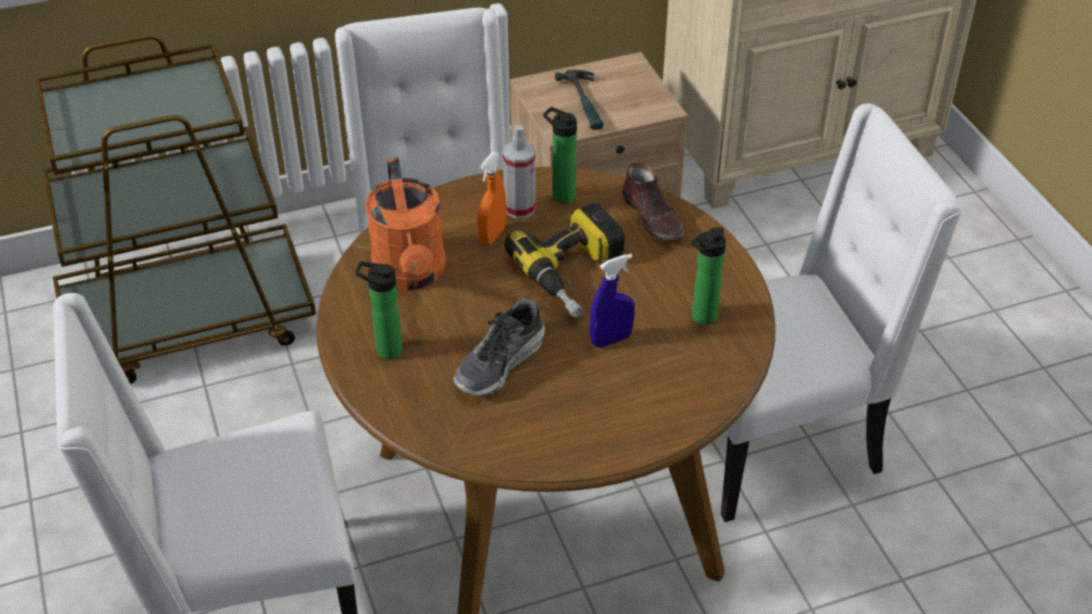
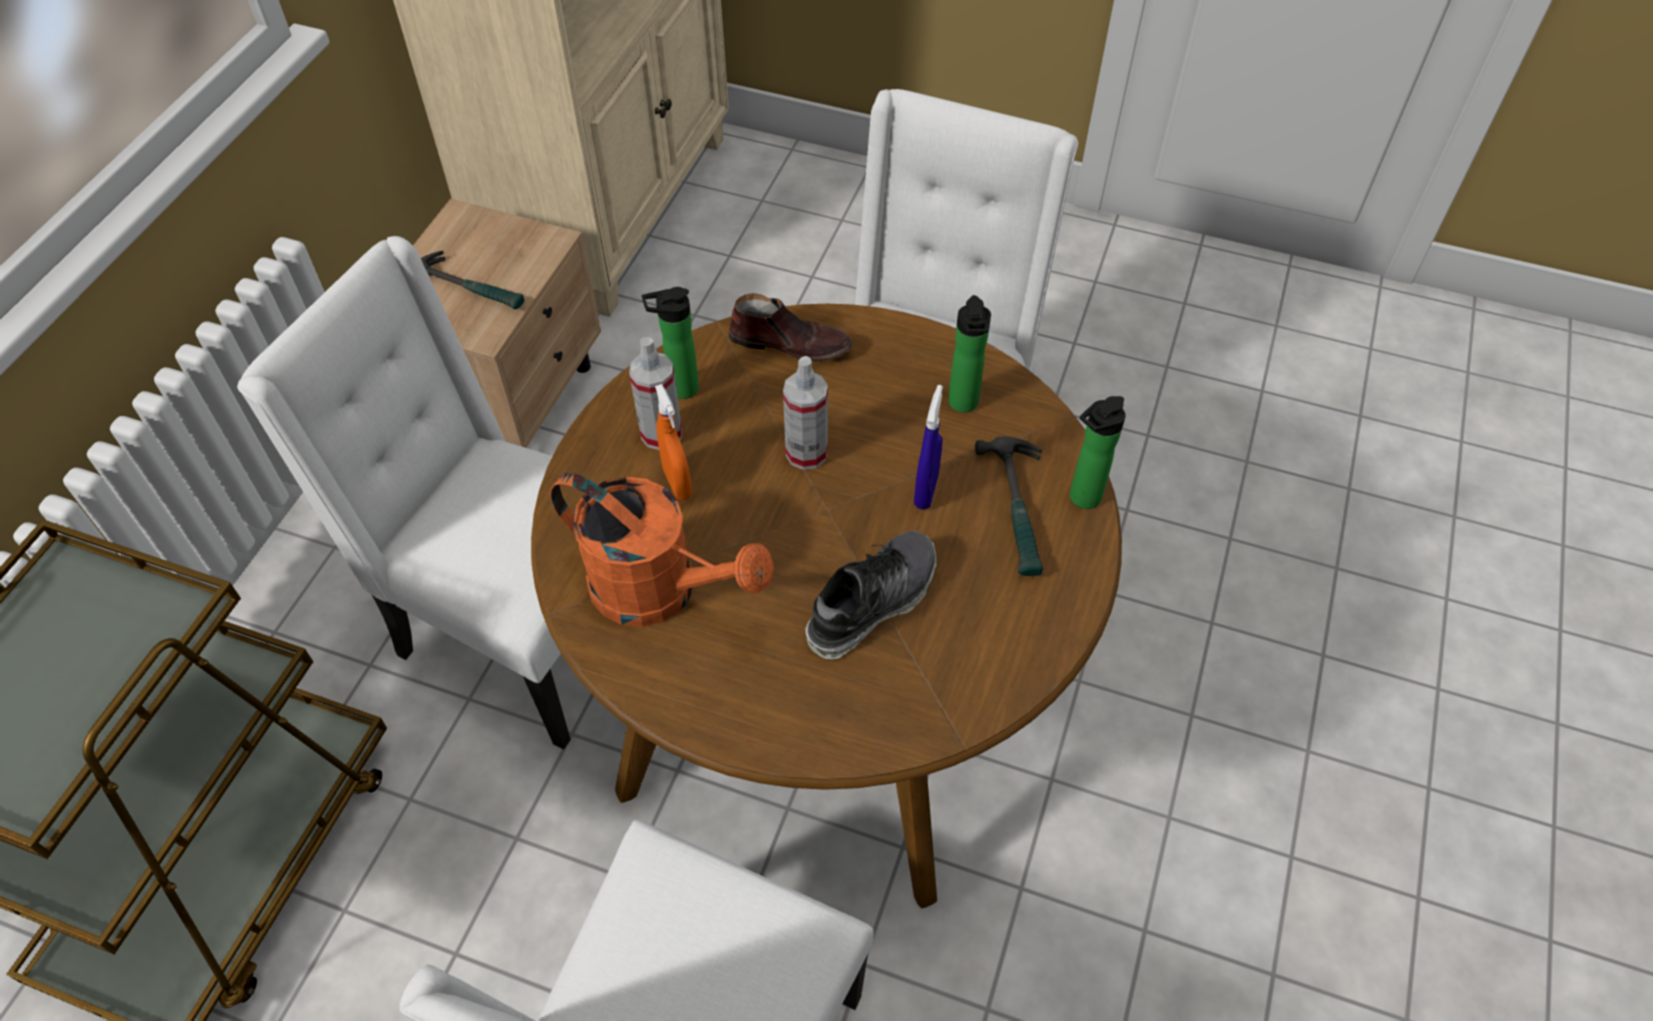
camera: 50 degrees left, 10 degrees up
(385, 350) = (753, 691): bottle -> bottle (1081, 499)
(500, 363) = (872, 602): shoe -> shoe turned 120 degrees counterclockwise
(577, 273) = (806, 453): power drill -> spray bottle
(647, 390) = (1019, 510): none -> hammer

